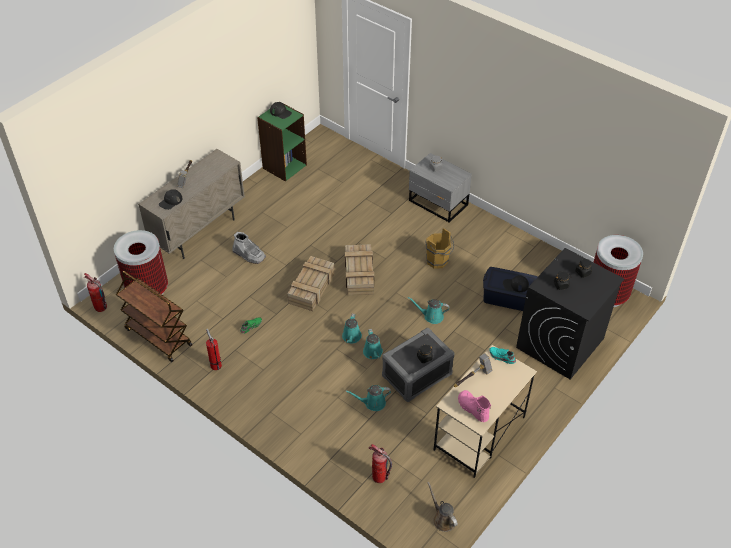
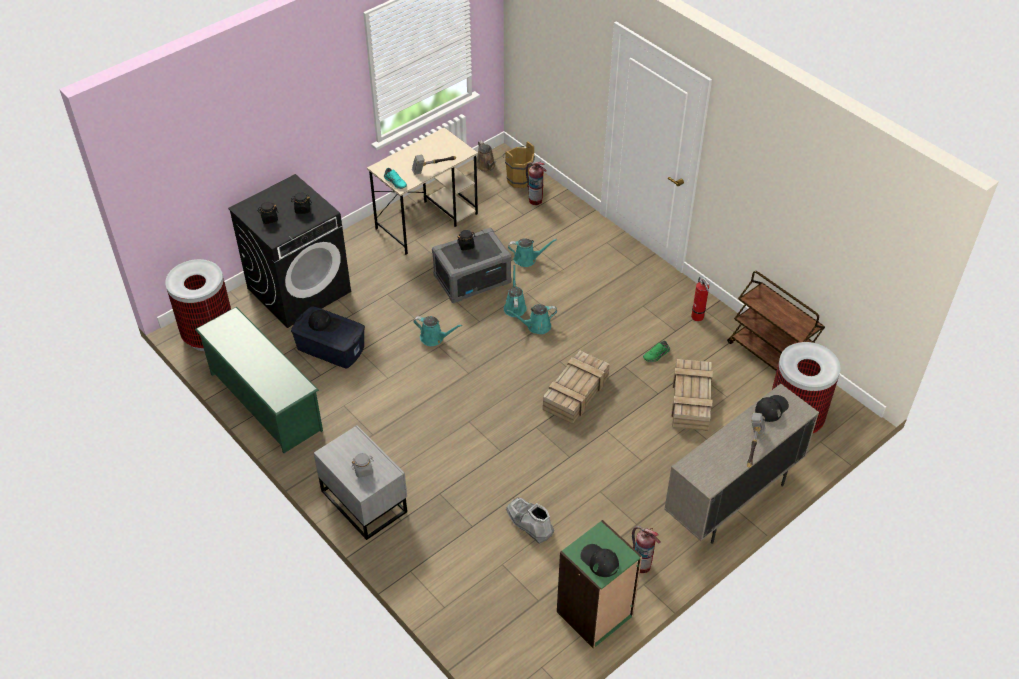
camera: 170 degrees left, 0 degrees up
(100, 307) = (851, 404): fire extinguisher -> fire extinguisher (642, 565)
(249, 255) = (657, 453): grey boot -> grey boot (529, 523)
(351, 337) = (536, 326): turquoise watering can -> turquoise watering can turned 120 degrees counterclockwise
(359, 274) = (510, 404): crate -> crate (691, 401)
(438, 262) = (399, 406): brown bucket -> brown bucket (518, 179)
(472, 409) = (444, 146): pink boot -> none
(535, 253) = (265, 401): none -> green shoe rack

